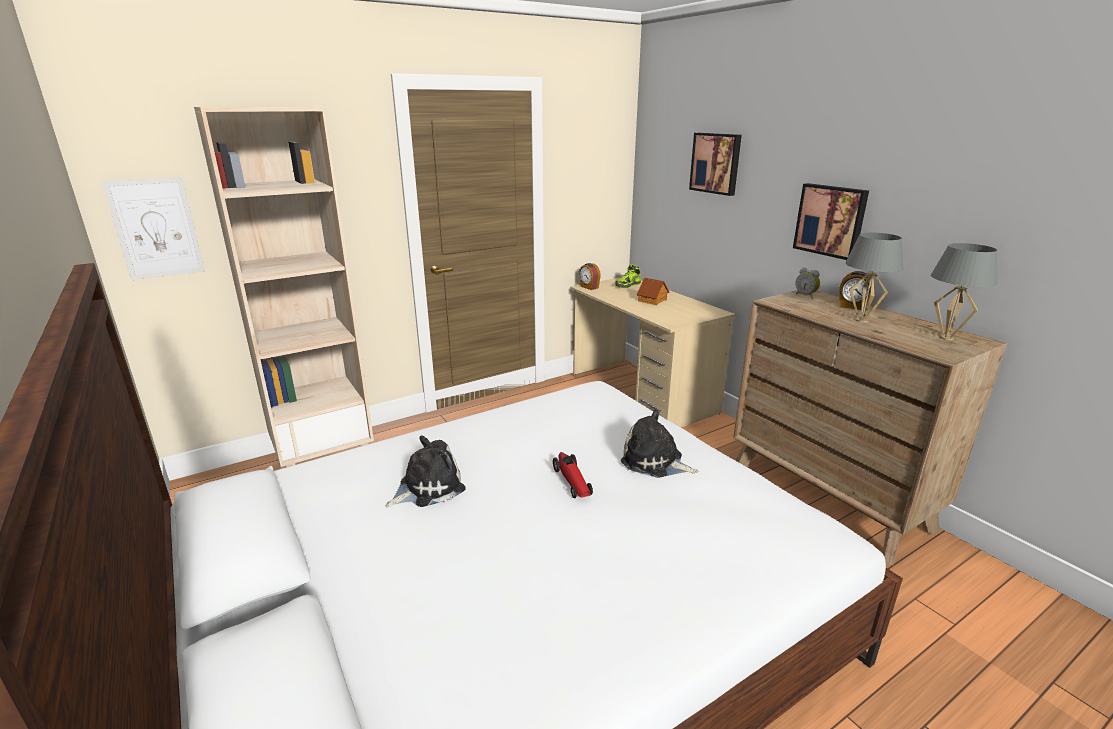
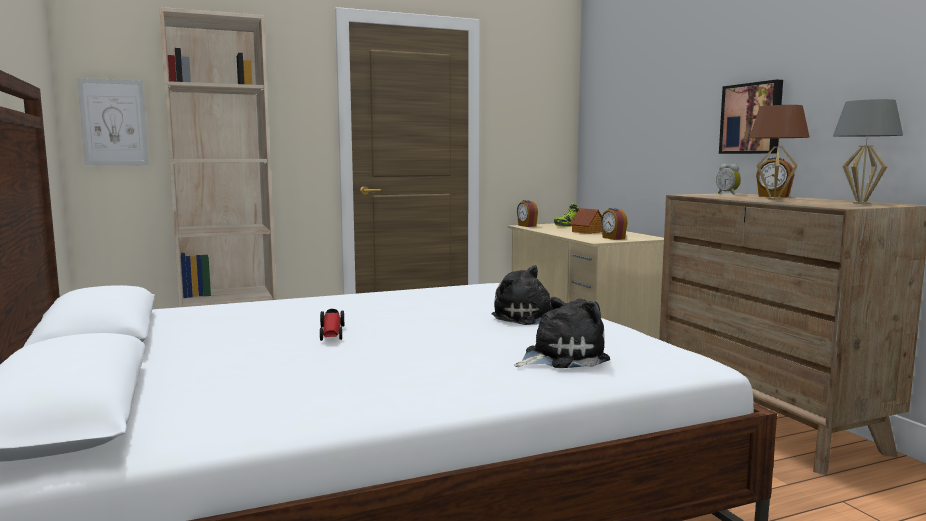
camera: 10 degrees right, 15 degrees down
(428, 487) = (291, 319): plush toy -> plush toy (561, 357)
(572, 481) = (433, 321): toy car -> toy car (332, 333)
(682, 316) = (613, 238): none -> alarm clock
(716, 163) = (648, 88): picture -> none
(861, 320) = (774, 199): grey table lamp -> brown table lamp

